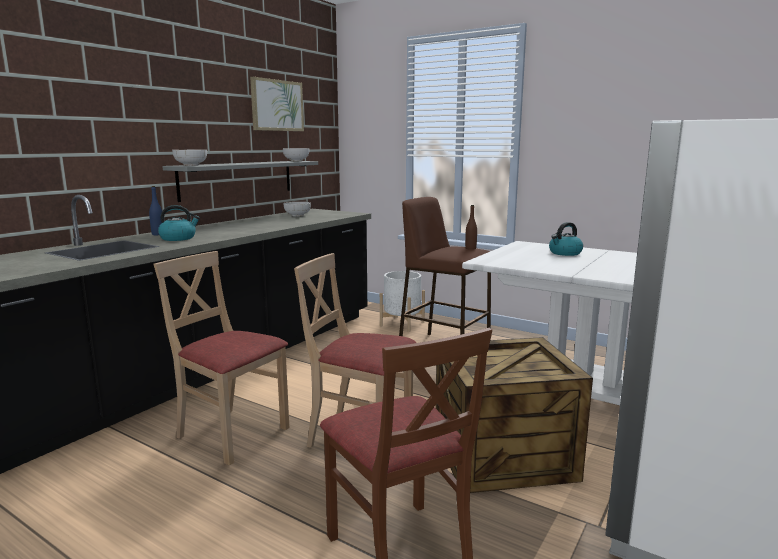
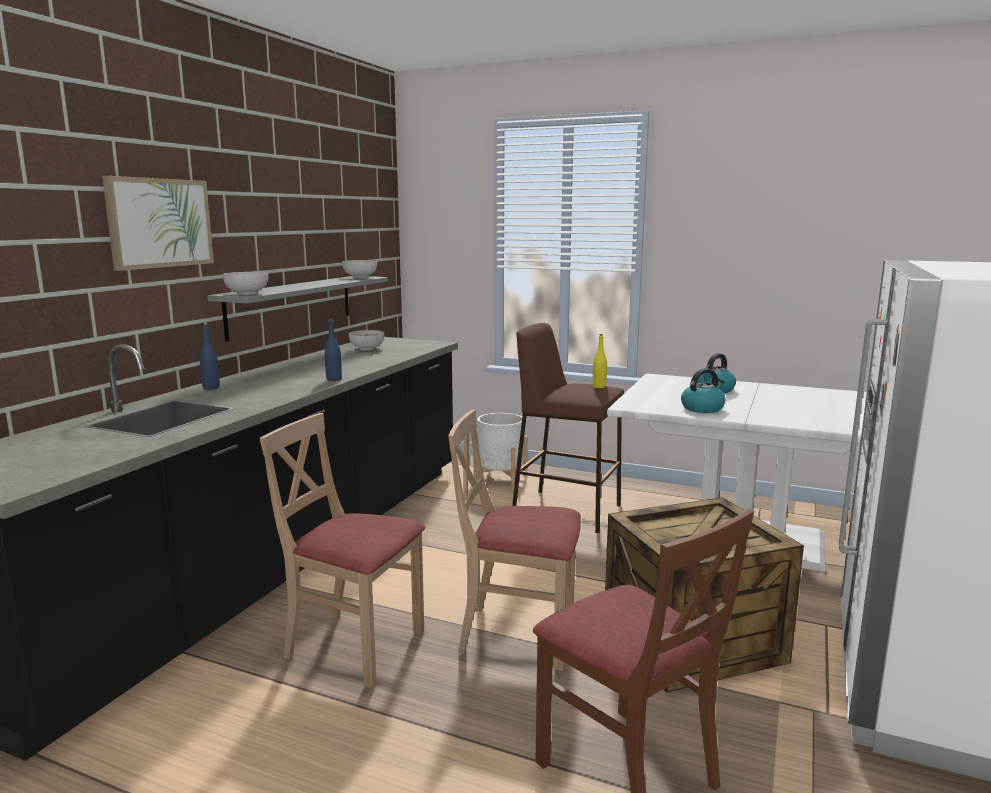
camera: 10 degrees left, 0 degrees up
(178, 238) = (247, 393): kettle -> kettle (702, 408)
(251, 232) = (334, 379): none -> blue bottle
(277, 105) = (333, 206): picture -> picture (160, 223)
(470, 248) = (599, 386): brown bottle -> yellow bottle

